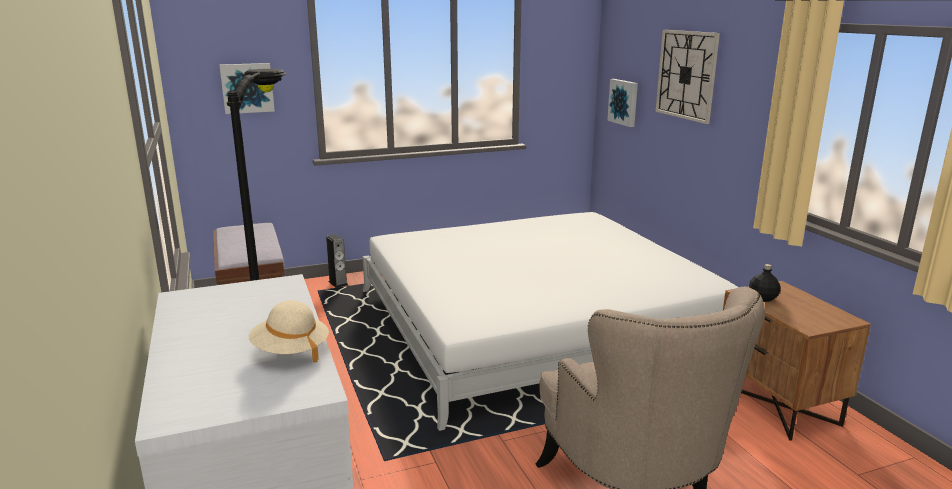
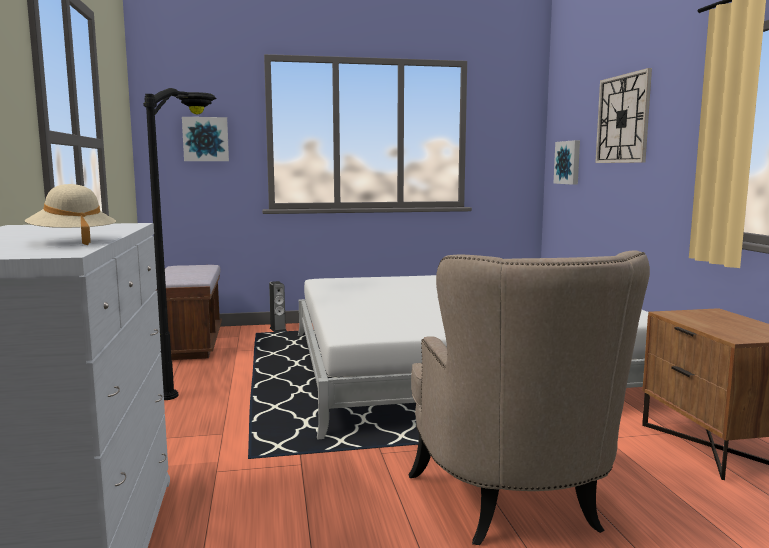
camera: 10 degrees right, 10 degrees down
(762, 298) = (689, 318): black bottle -> none

